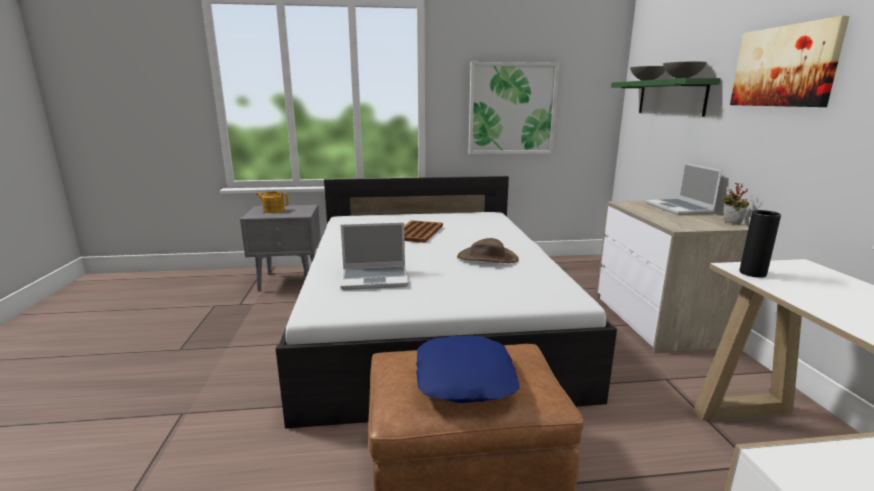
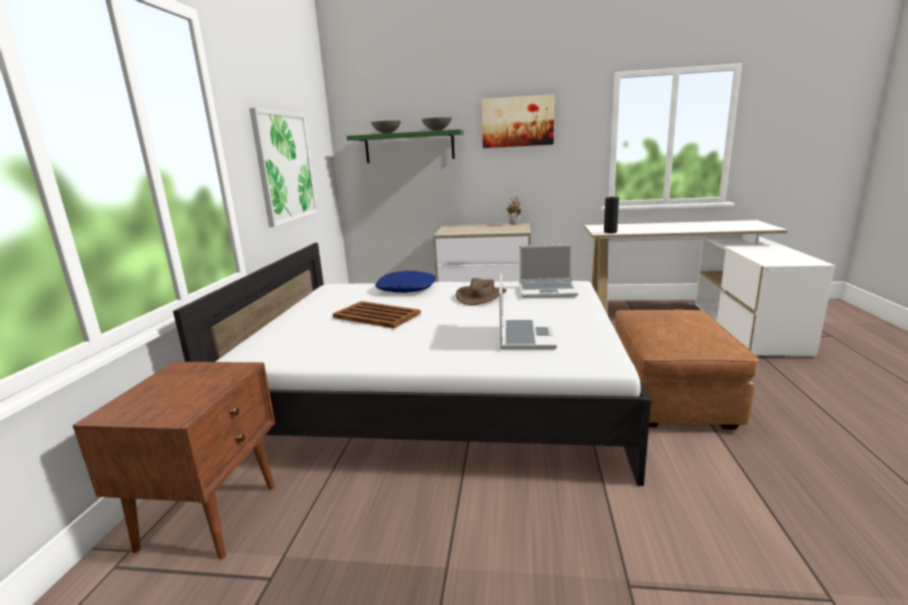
camera: 75 degrees left, 0 degrees up
(273, 210) = (160, 398): teapot -> none
(289, 281) = (211, 515): grey nightstand -> brown nightstand
(465, 378) = (687, 324): blue pillow -> blue pillow (406, 288)
(679, 208) = (470, 227): laptop -> laptop (548, 291)

